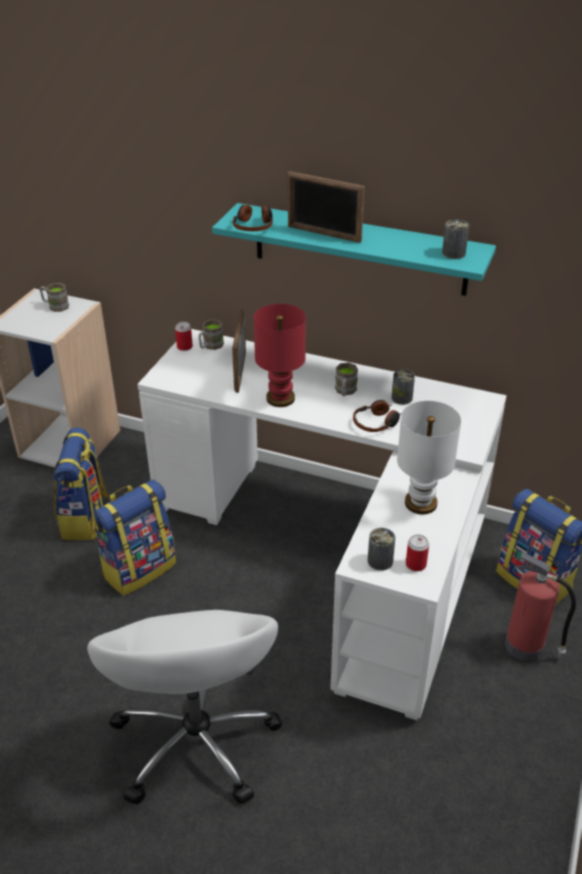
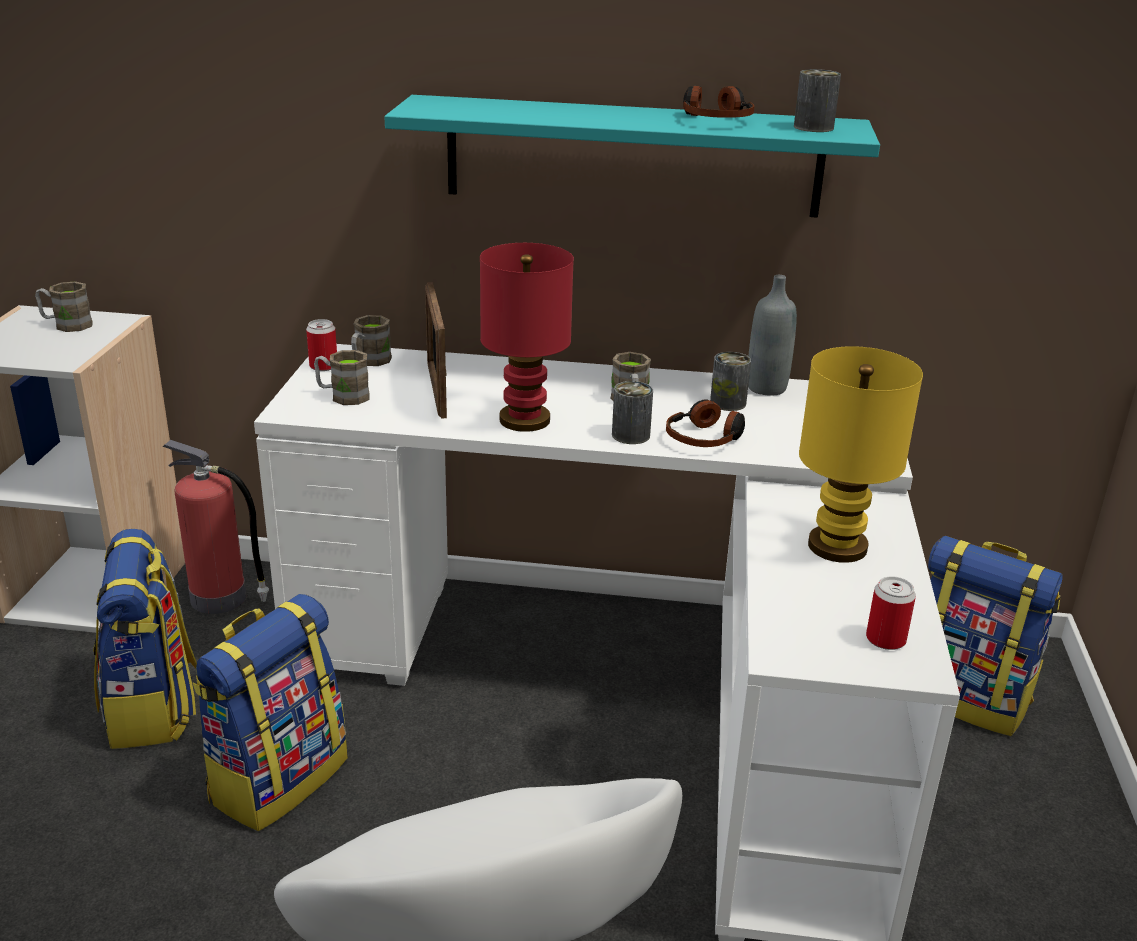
camera: 15 degrees left, 10 degrees down
(188, 370) = (343, 396): none -> brown mug
(253, 226) = (458, 112): headphones -> headphones (715, 119)
(324, 234) = (585, 116): picture frame -> none
(380, 561) = (819, 642): can -> can (630, 435)
(420, 502) = (836, 546): white table lamp -> yellow table lamp
(430, 389) = (766, 388): none -> grey bottle
(526, 646) = (1006, 802): fire extinguisher -> fire extinguisher (221, 598)

